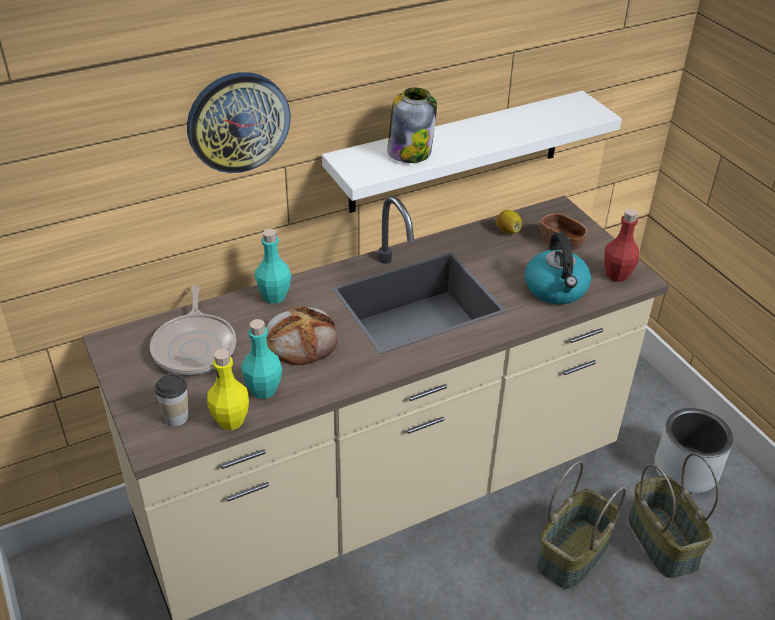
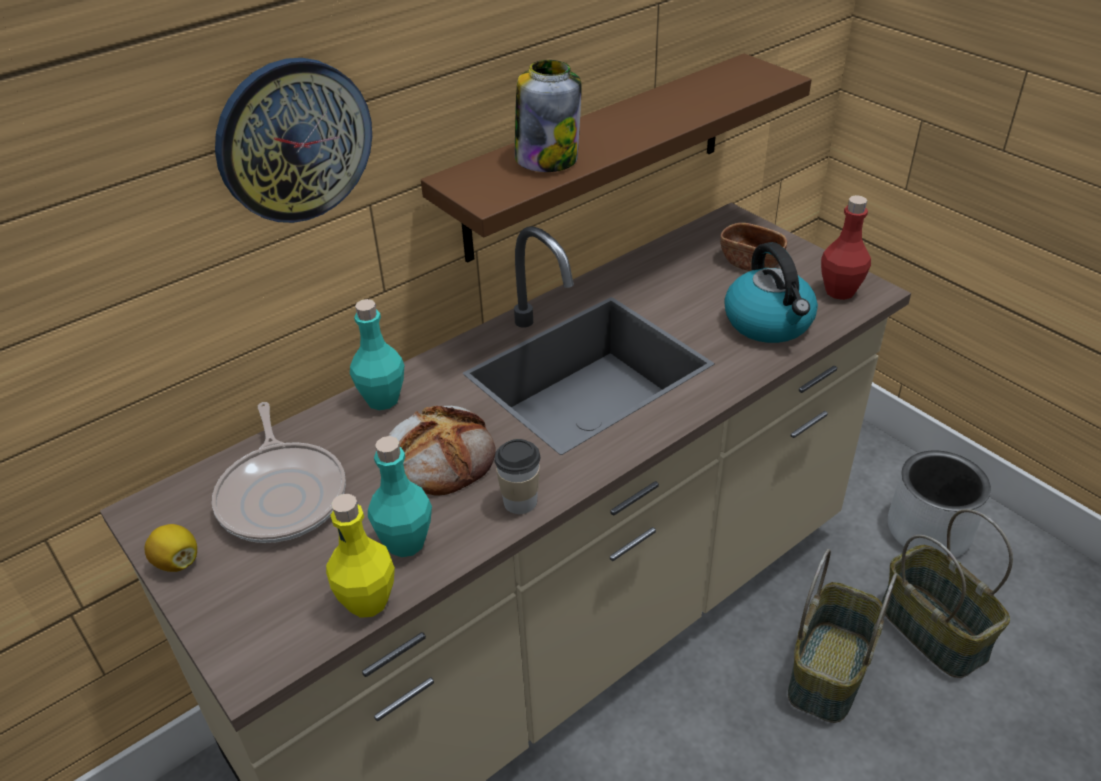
camera: 10 degrees left, 0 degrees up
(176, 417) = (280, 612): cup -> cup (520, 501)
(457, 152) = (598, 157): white shelf -> brown shelf
(507, 231) = (676, 257): lemon -> lemon (177, 561)

